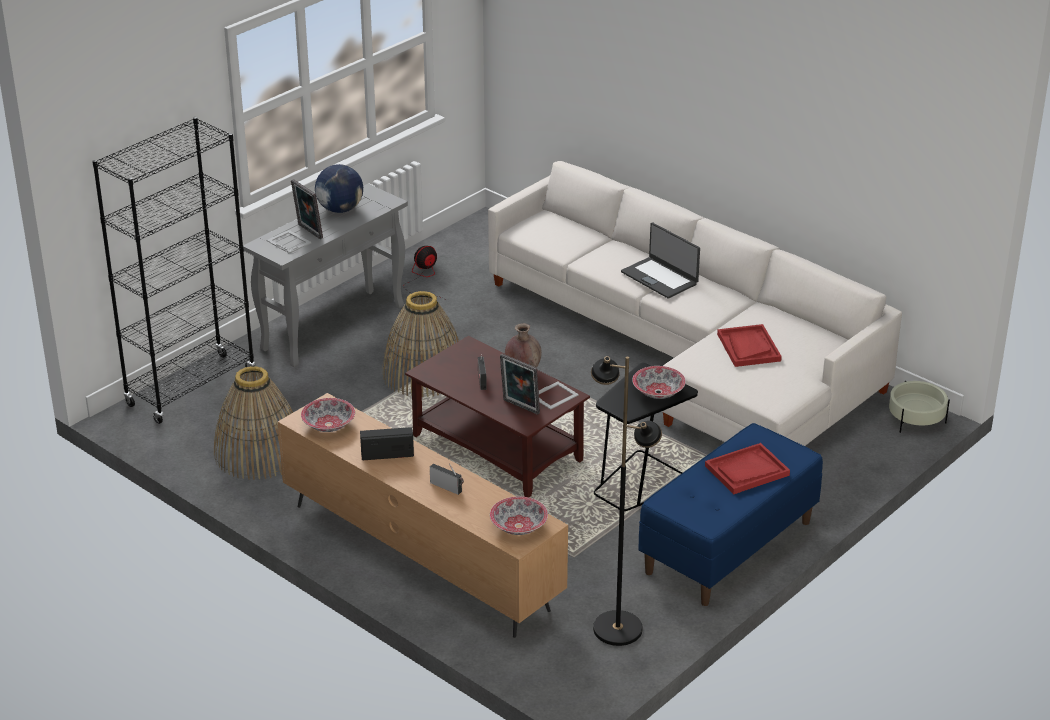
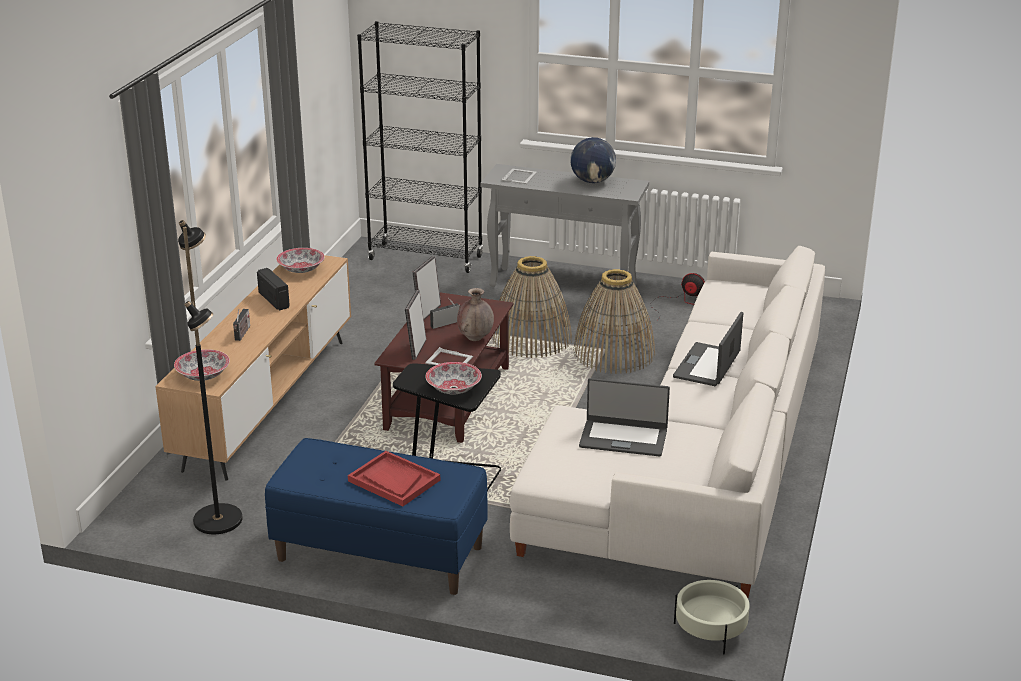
camera: 65 degrees right, 5 degrees down
(258, 453) = (361, 304): basket -> basket (613, 353)
(308, 232) = (542, 179): picture frame -> picture frame (427, 312)
(748, 347) = (623, 438): red tray -> laptop

